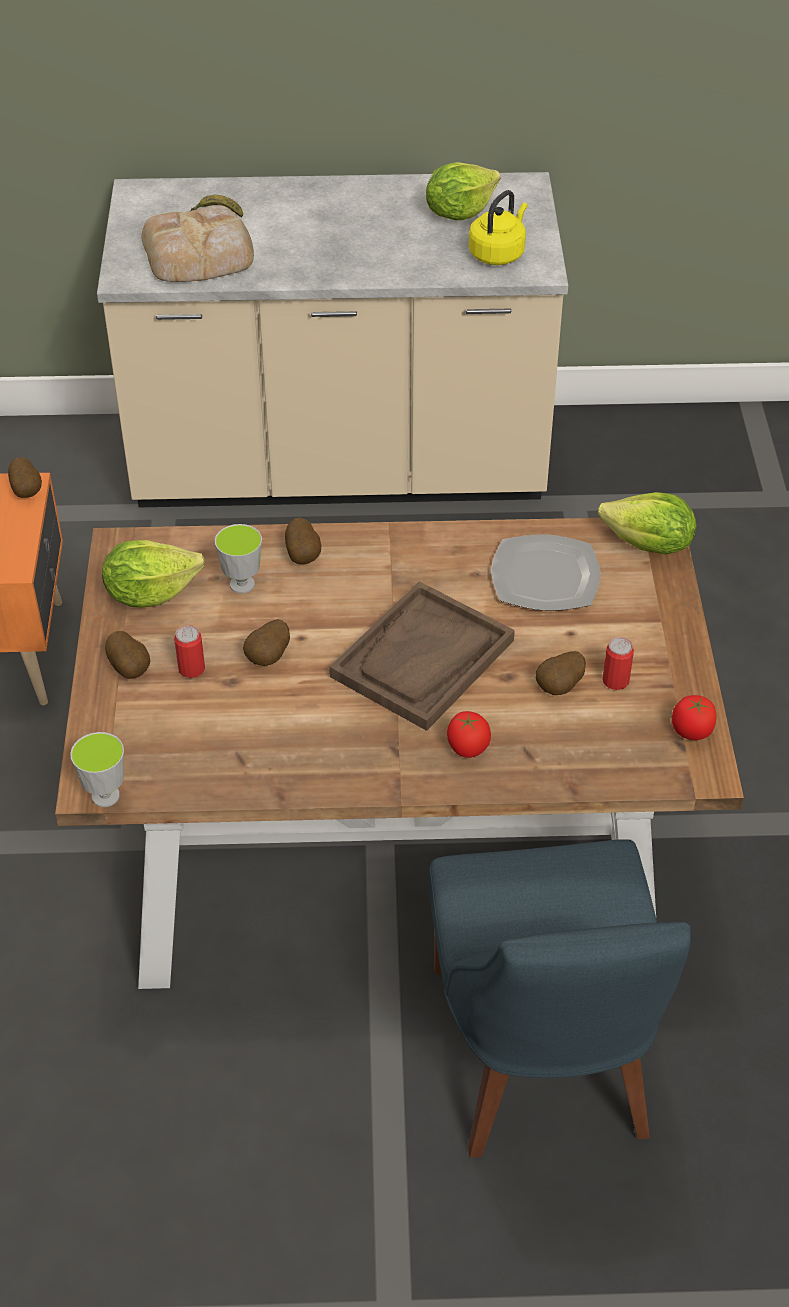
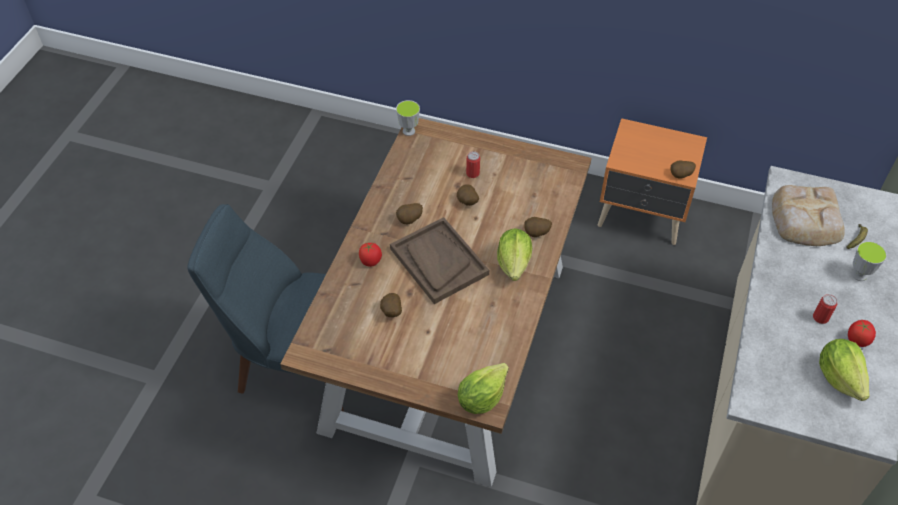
camera: 110 degrees right, 5 degrees up
(130, 669) = (482, 152): potato -> potato (410, 220)
(150, 593) = (532, 169): lettuce -> lettuce (514, 263)
(242, 584) = (524, 204): cup -> cup (859, 275)
(498, 253) = (777, 383): yellow kettle -> none
(546, 576) = (477, 336): plate -> none
(615, 681) = (384, 339): can -> can (820, 317)
(691, 731) = (332, 358): tomato -> tomato (857, 340)

